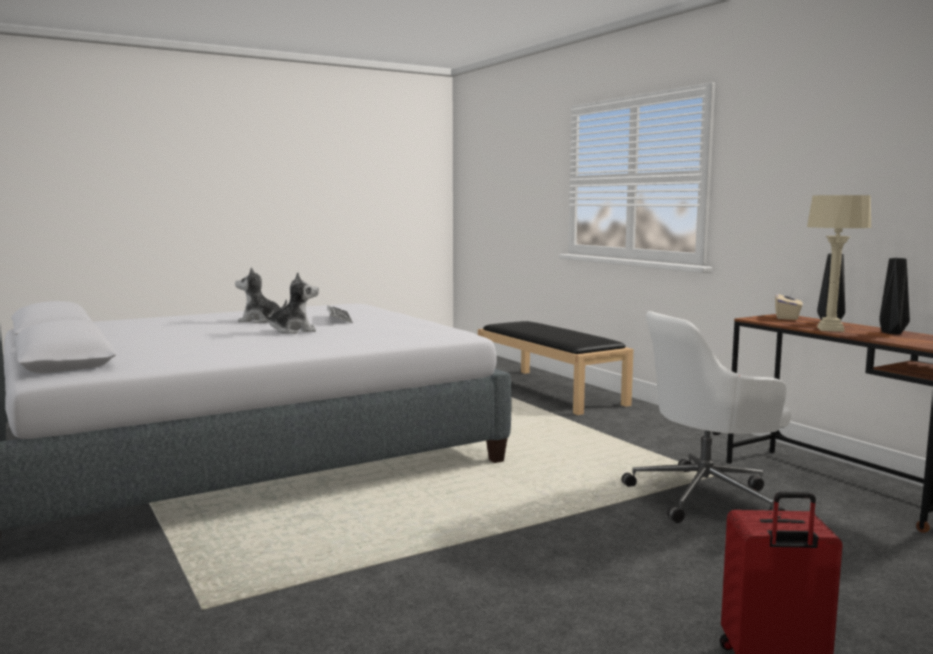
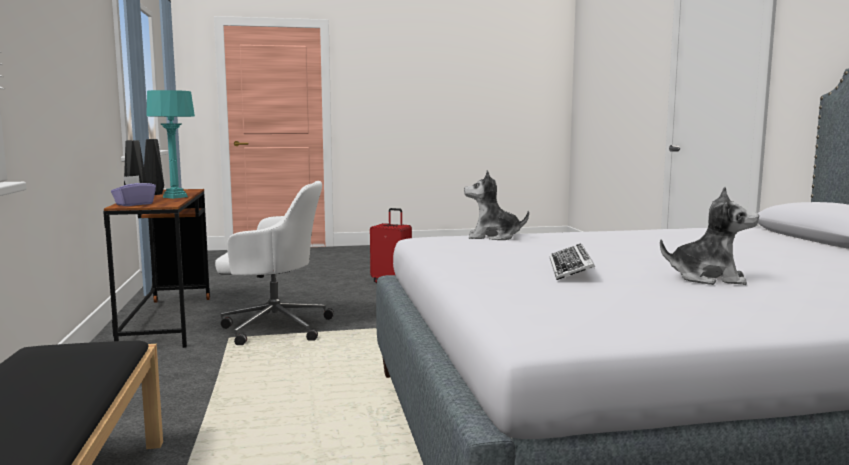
camera: 160 degrees left, 0 degrees up
(294, 331) = (627, 251): plush toy -> plush toy (493, 237)
(787, 317) = (134, 204): beige tissue box -> purple tissue box
(830, 329) = (175, 197): beige table lamp -> turquoise table lamp

